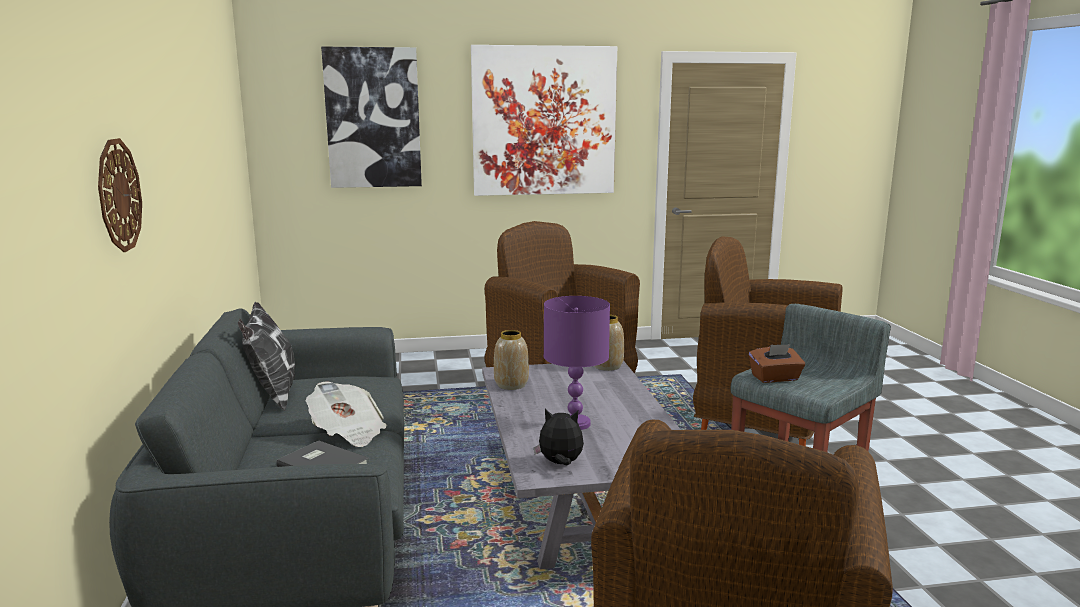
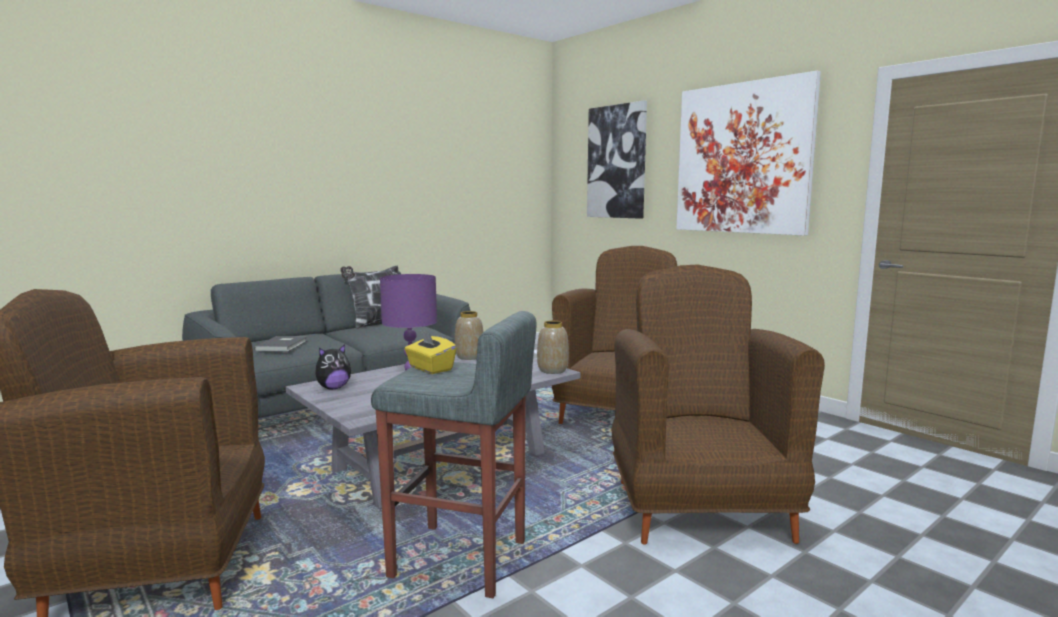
camera: 60 degrees right, 5 degrees down
(118, 195) = (285, 183): wall clock -> none
(348, 432) = (336, 342): newspaper -> none
(560, 463) = (333, 388): plush toy -> plush toy turned 75 degrees clockwise
(775, 378) = (430, 368): brown tissue box -> yellow tissue box

